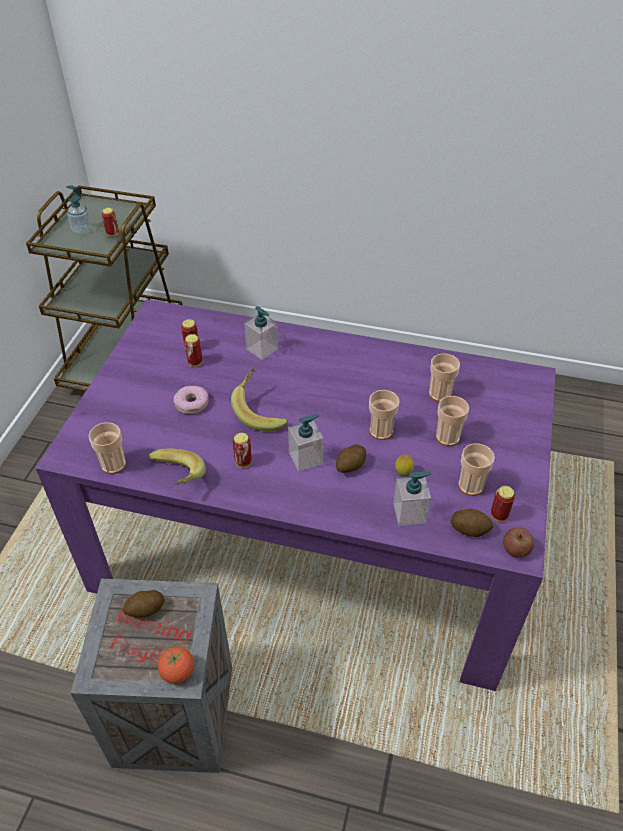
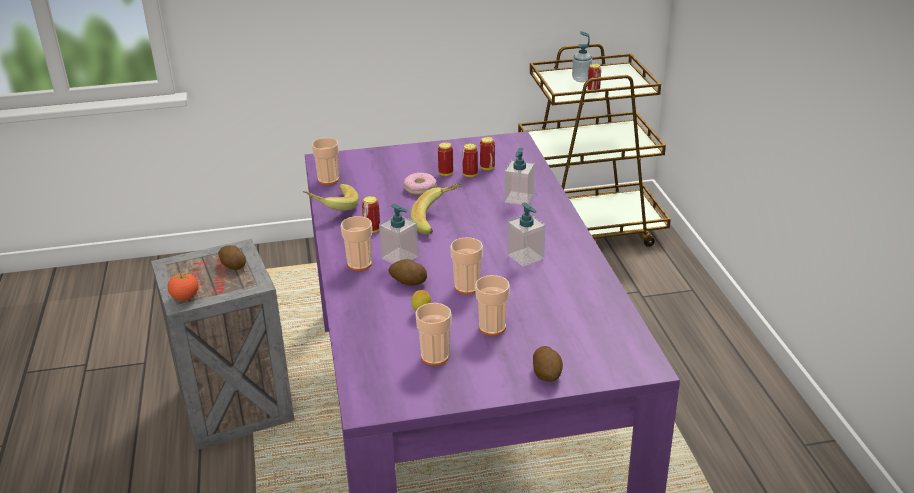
camera: 65 degrees right, 15 degrees down
(409, 513) = (373, 328): soap dispenser -> soap dispenser (526, 257)
(440, 394) = (552, 308): cup -> cup (359, 264)
(470, 529) = (376, 368): potato -> potato (547, 374)
(499, 515) = (407, 383): can -> can (446, 173)
(515, 549) = (368, 403): apple -> none

